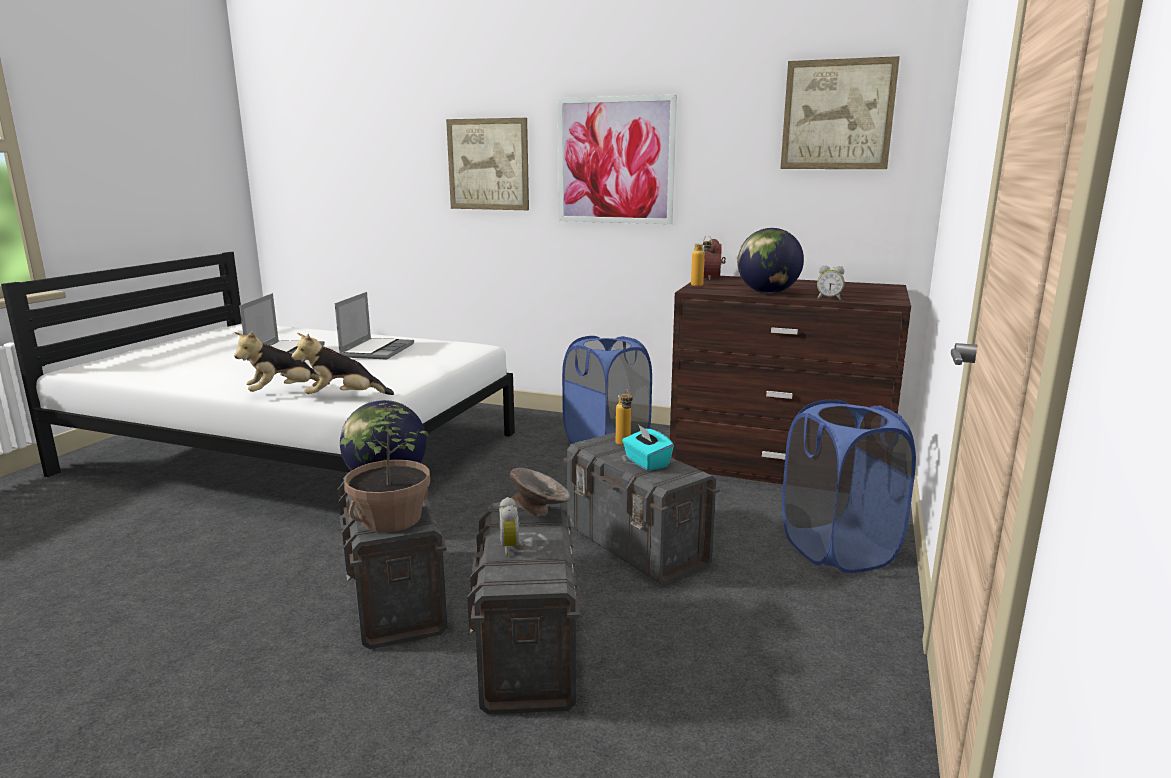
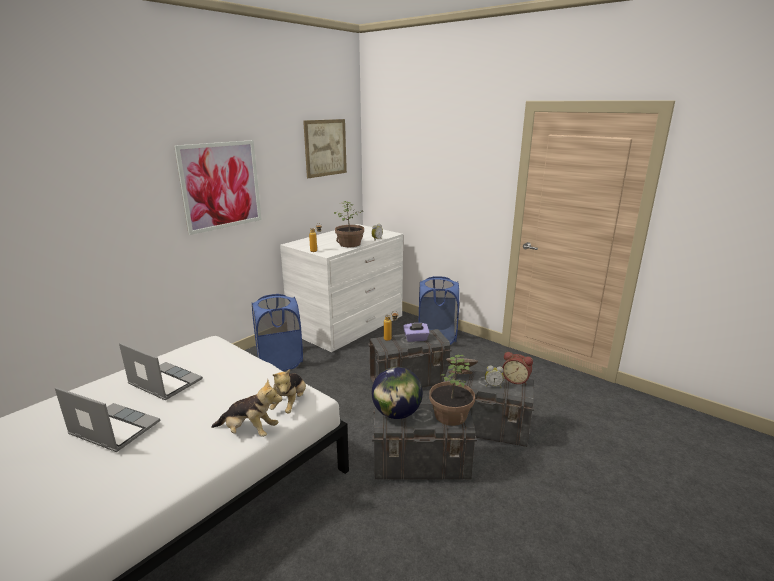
camera: 70 degrees left, 5 degrees up
(283, 392) = (249, 431): plush toy -> plush toy turned 60 degrees counterclockwise
(488, 164) = (119, 203): picture -> none
(646, 463) = (416, 339): turquoise tissue box -> purple tissue box
(714, 278) = (296, 244): alarm clock -> alarm clock (516, 380)
(767, 292) = (350, 244): globe -> potted plant
(780, 460) = (347, 323): brown dresser -> white dresser

